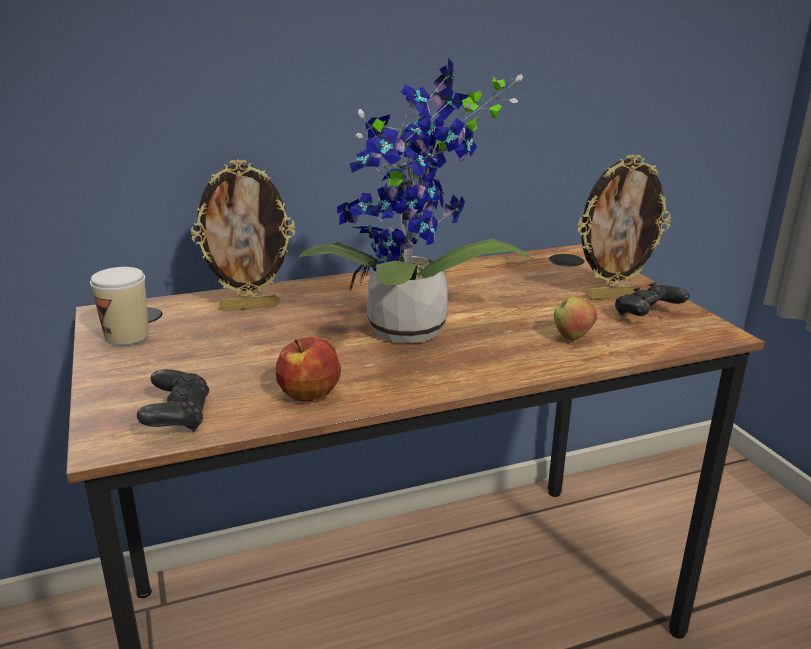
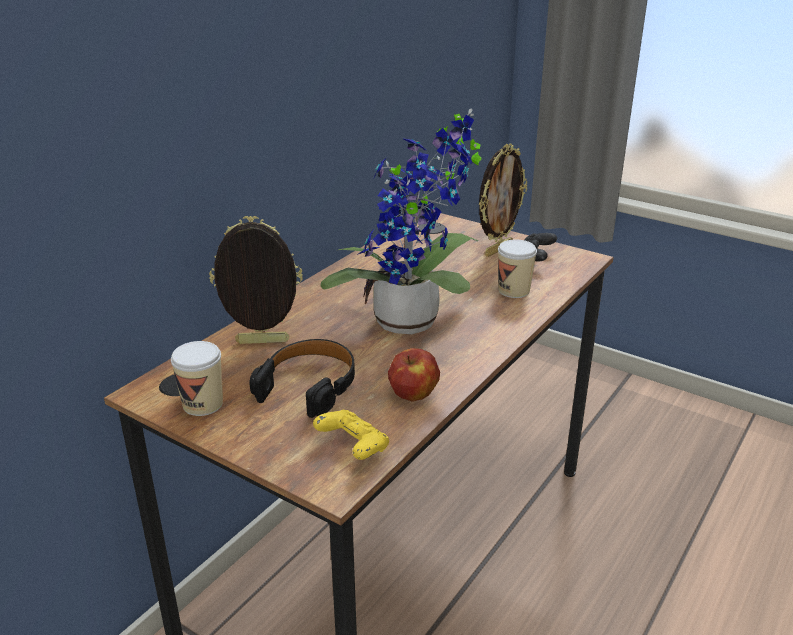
camera: 35 degrees left, 5 degrees up
(178, 418) = (353, 447): black game controller -> yellow game controller
(230, 352) = (309, 385): none -> black headphones
(250, 306) = (262, 343): picture frame -> picture frame turned 135 degrees counterclockwise
(572, 338) = (514, 290): apple -> cup

